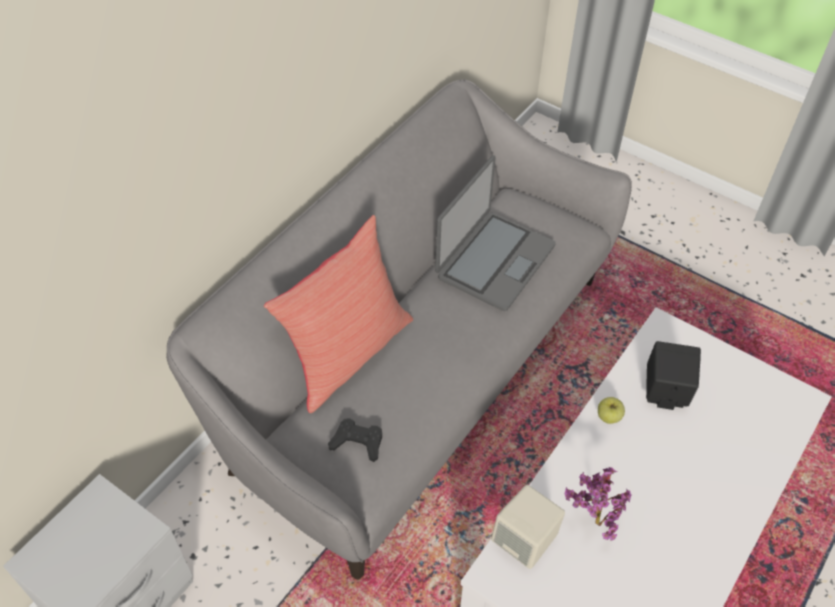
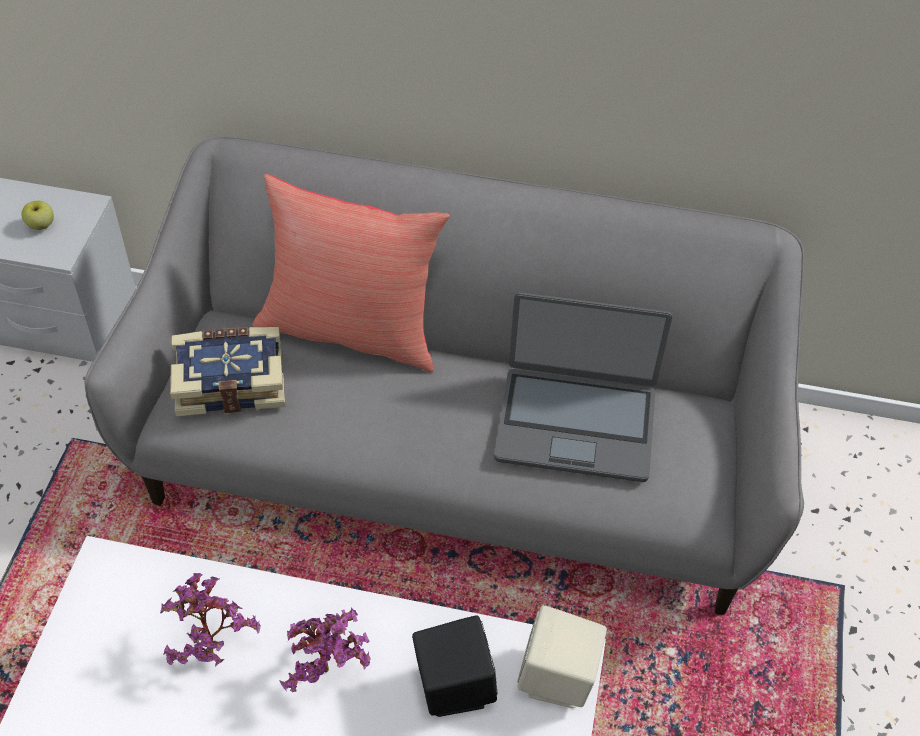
camera: 65 degrees right, 0 degrees up
(357, 442) = (230, 381): black game controller -> book
(525, 541) = (157, 584): beige speaker -> beige speaker (558, 679)
(609, 417) = (379, 627): apple -> apple (41, 225)
(635, 455) = (330, 674): none -> potted plant

